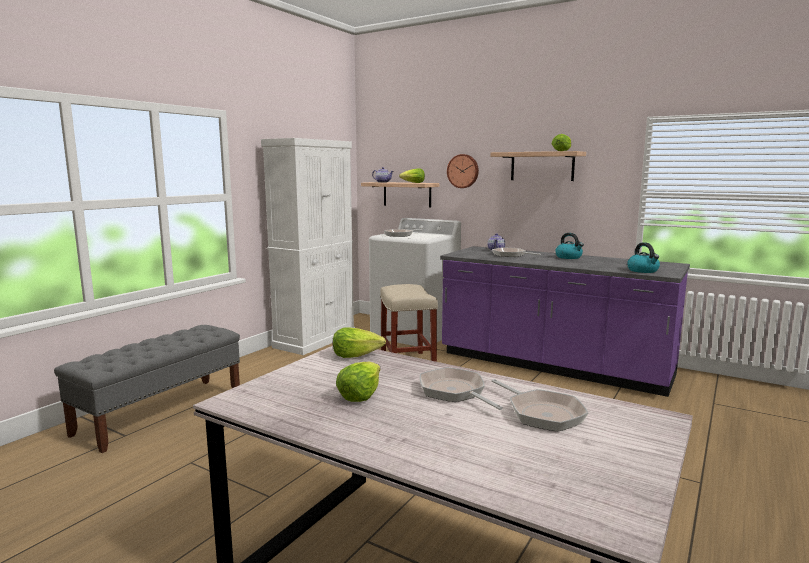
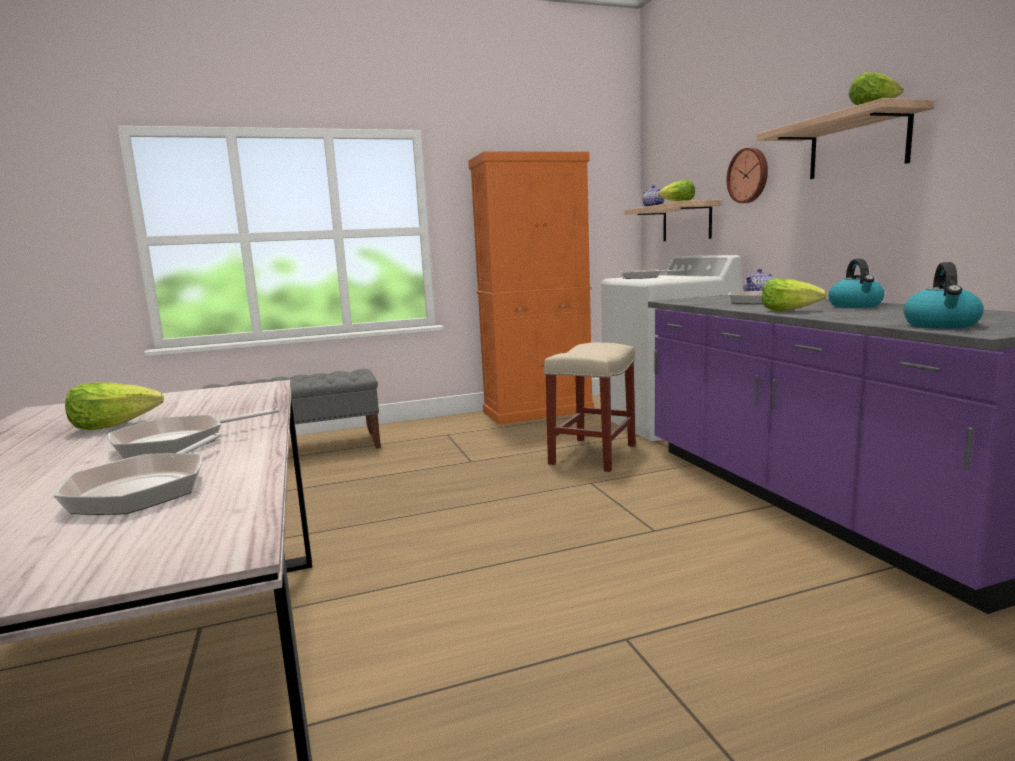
camera: 40 degrees right, 0 degrees up
(315, 340) = (538, 411): white cabinet -> orange cabinet
(356, 355) = (250, 392): lettuce -> lettuce (789, 310)
(454, 392) = (178, 442): frying pan -> frying pan turned 135 degrees counterclockwise

